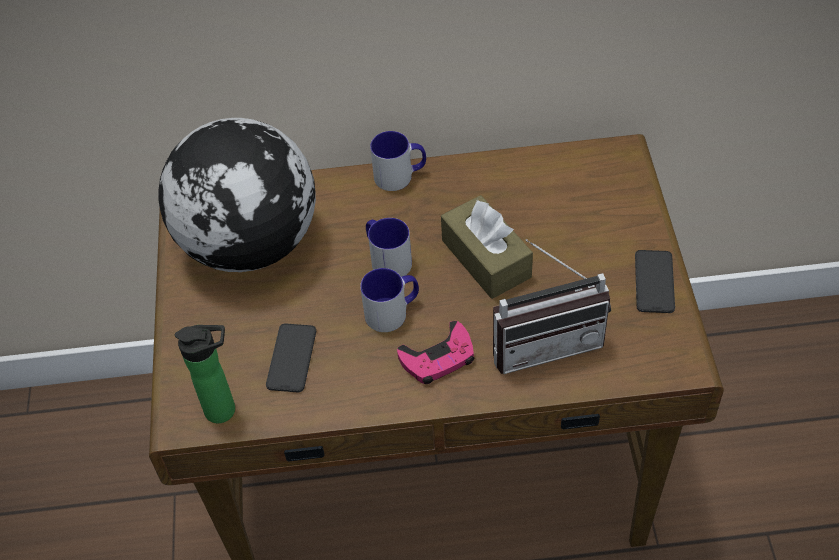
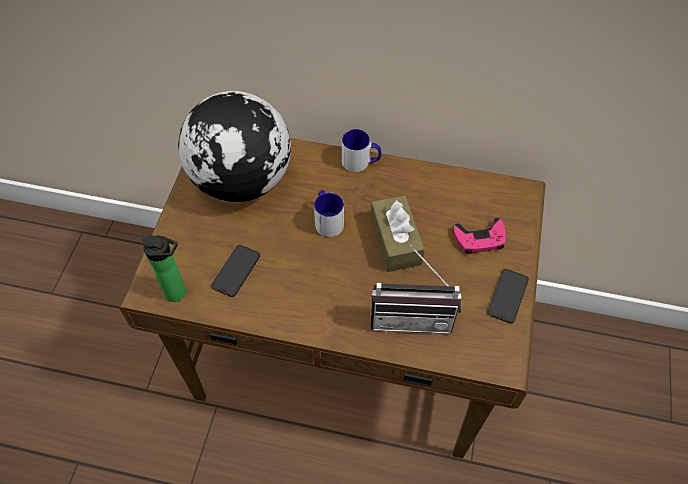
camera: 15 degrees right, 5 degrees up
(393, 311) = (316, 259): mug -> none
(438, 358) = (333, 303): pink game controller -> pink game controller (480, 239)

